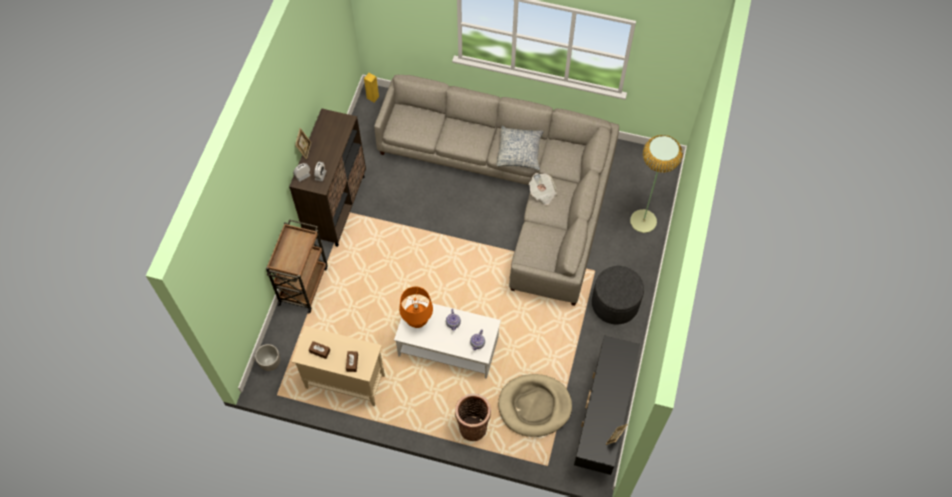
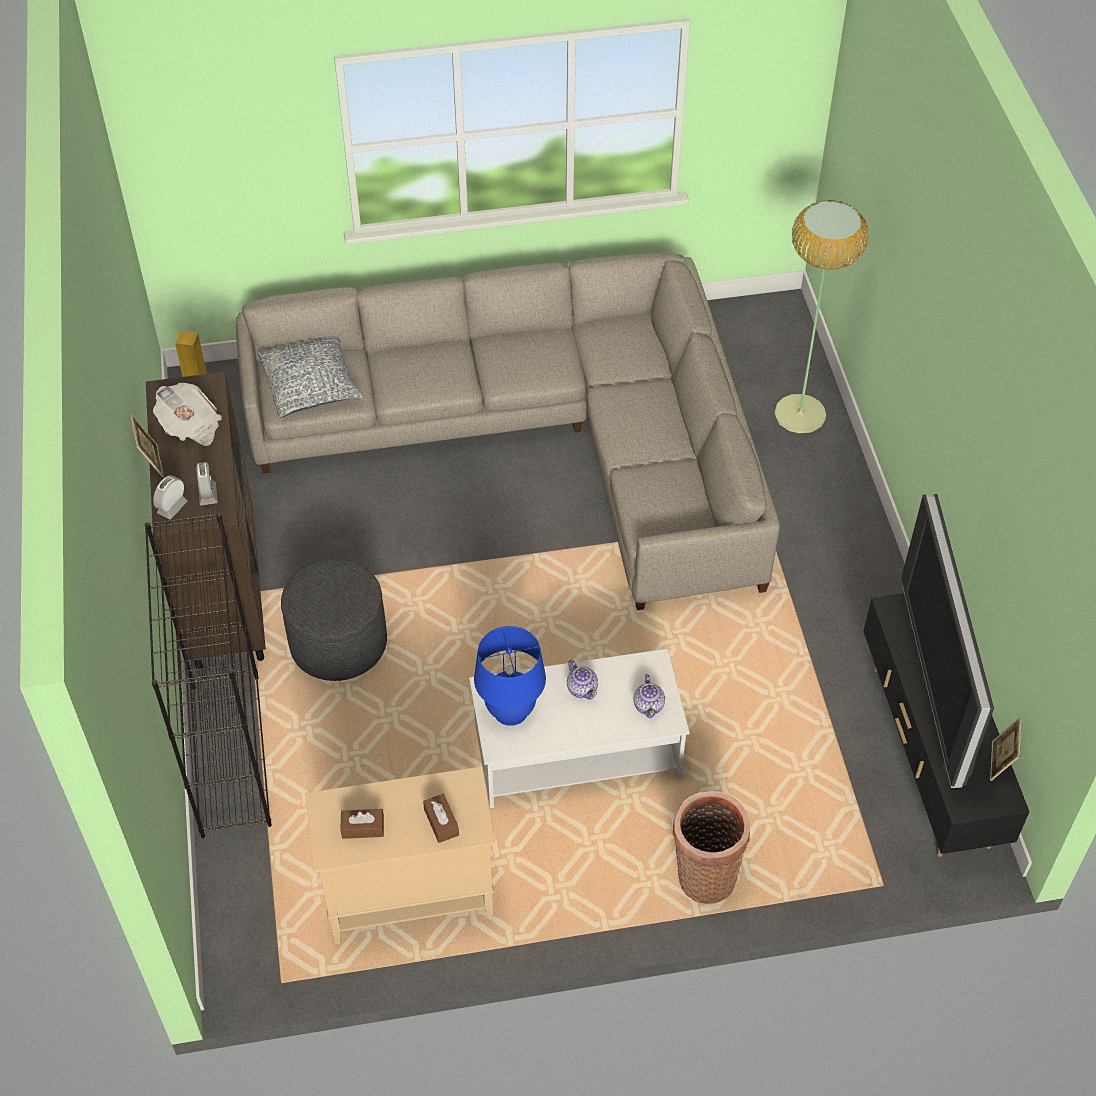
camera: 25 degrees left, 10 degrees down
(270, 363) = (236, 927): planter -> none
(303, 284) = (229, 754): brown cart -> black bookcase
(417, 320) = (510, 711): orange table lamp -> blue table lamp
(519, 152) = (538, 362): pillow -> pillow (311, 385)
(534, 406) = (797, 791): beige dog bed -> none
(542, 193) = (618, 412): newspaper -> newspaper (190, 426)
(608, 395) = (941, 694): none -> television
(615, 303) = (833, 561): grey ottoman -> grey ottoman (338, 642)

